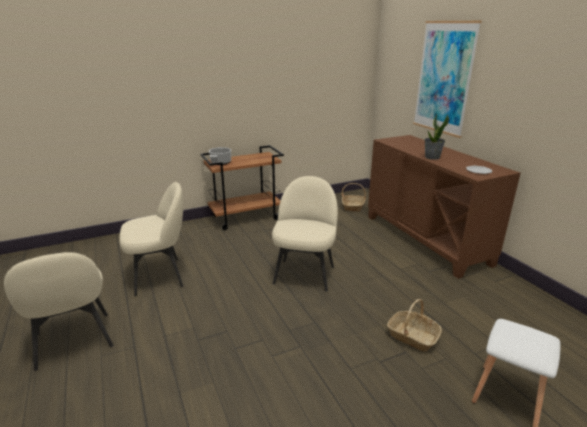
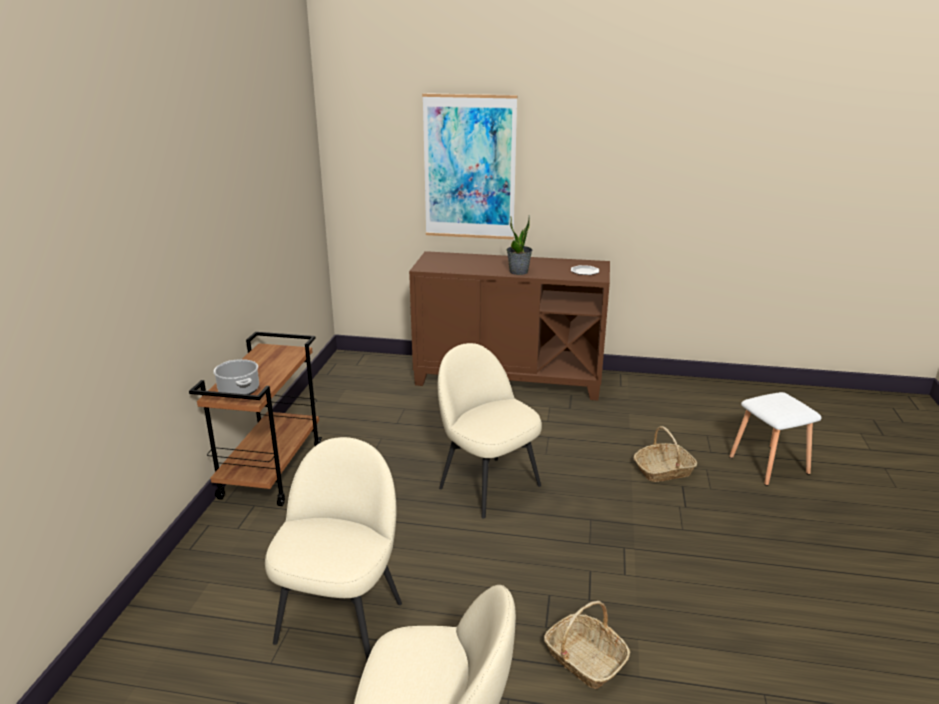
camera: 55 degrees left, 0 degrees up
(353, 206) = (372, 381): basket -> basket (584, 659)

